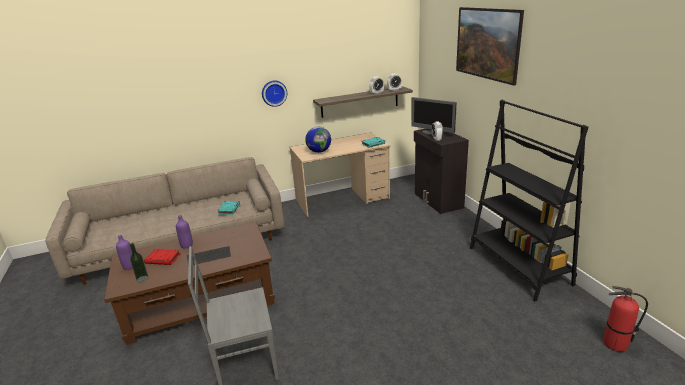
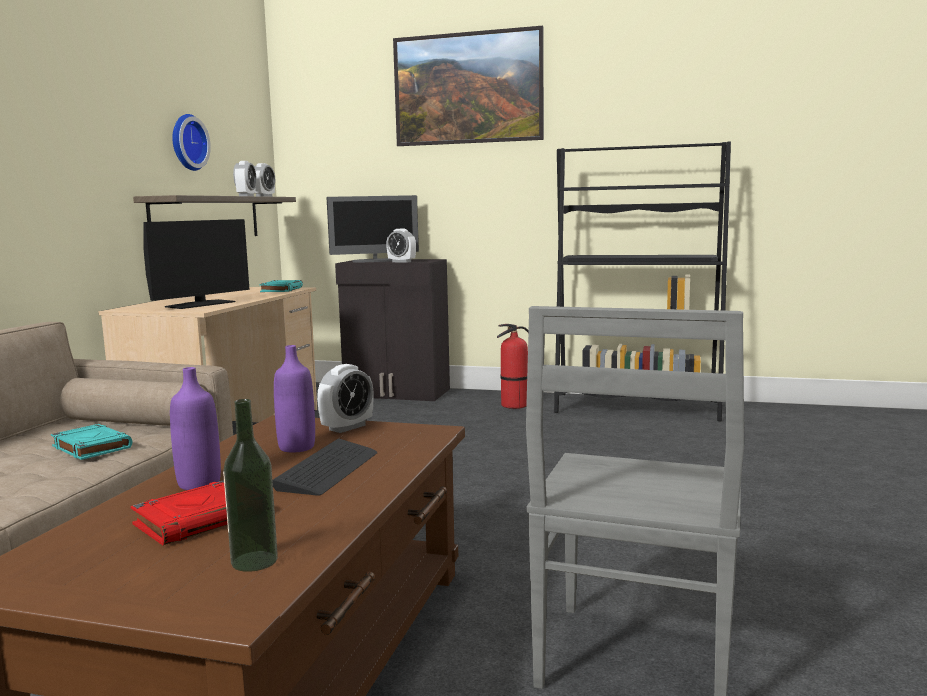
camera: 55 degrees left, 15 degrees down
(129, 266) = (115, 573): purple bottle -> purple bottle (297, 447)
(251, 239) = (347, 427): none -> alarm clock
(274, 93) = (58, 162): wall clock -> wall clock (186, 142)
(319, 151) = (200, 304): globe -> monitor
(615, 344) = (838, 419): fire extinguisher -> fire extinguisher (514, 405)

